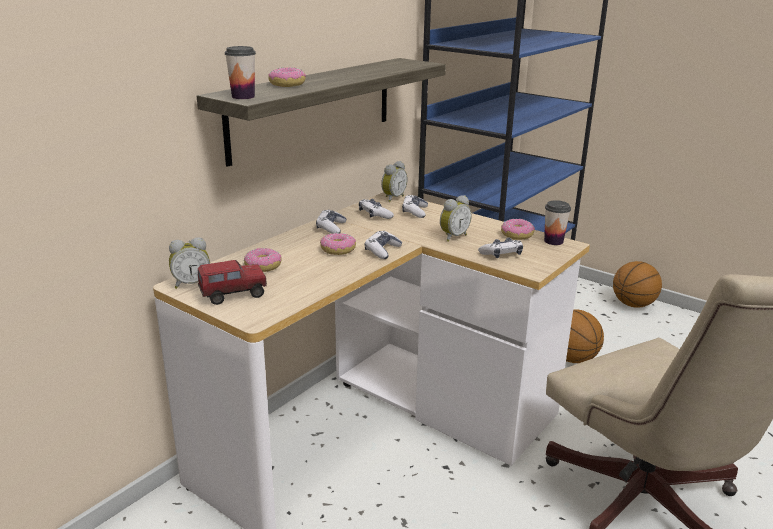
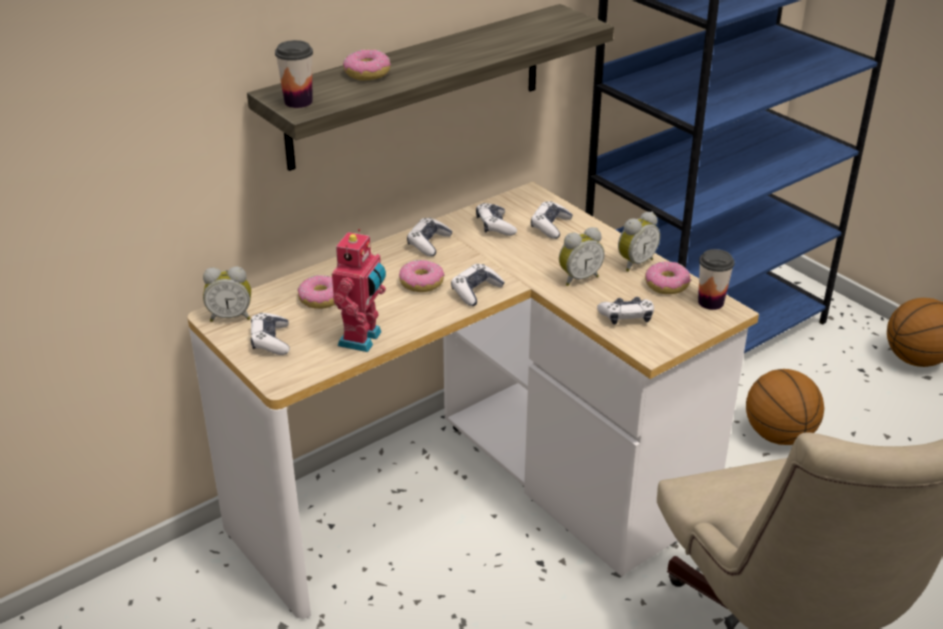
camera: 15 degrees right, 10 degrees up
(233, 295) = (271, 341): toy truck -> game controller
(309, 287) = (363, 339): none -> toy robot
(392, 198) = (533, 197): alarm clock -> alarm clock (634, 263)

